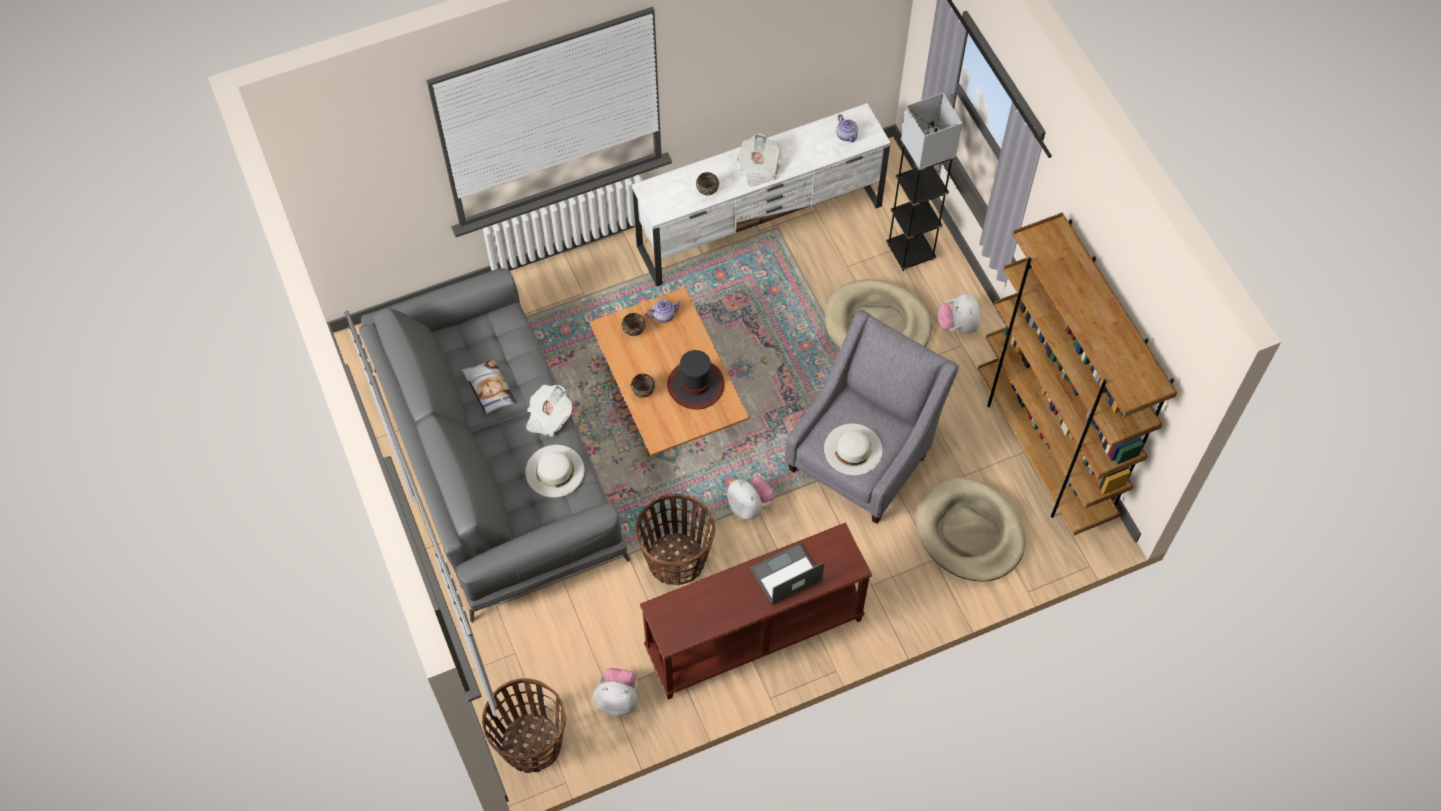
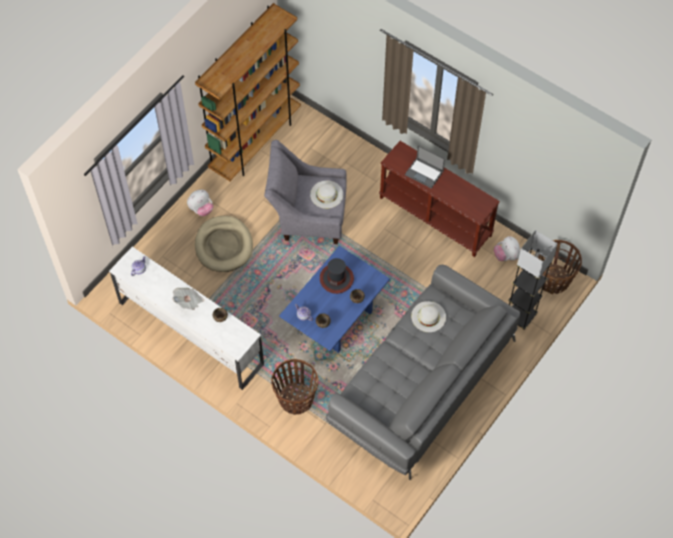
camera: 120 degrees left, 0 degrees up
(489, 389) = (402, 376): pillow -> none
(548, 417) = (400, 337): newspaper -> none
(670, 405) = (335, 317): brown coffee table -> blue coffee table
(676, 560) = (419, 268): basket -> basket (295, 399)
(749, 506) = (369, 252): plush toy -> none
(910, 252) = (165, 251): grey floor lamp -> grey floor lamp (520, 316)
(969, 532) = (321, 154): beige dog bed -> none

